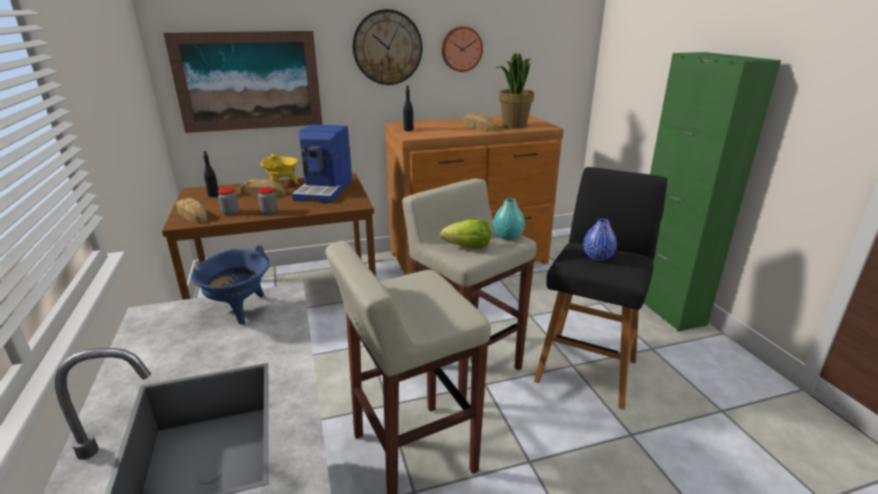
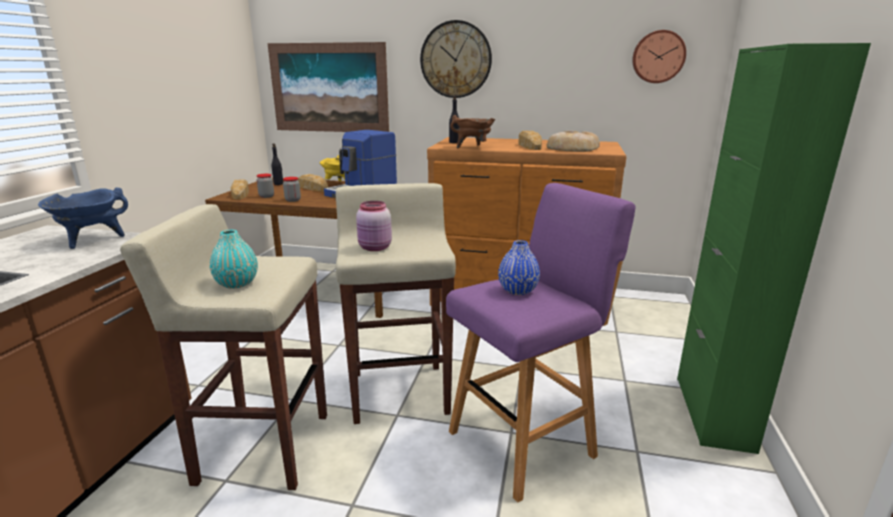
camera: 30 degrees right, 5 degrees down
(439, 134) = (473, 147): none -> brown cooking pot
(461, 49) = (537, 63): wall clock -> wall clock (658, 57)
(468, 247) = (375, 248): lettuce -> pink jar
(508, 236) = (431, 247): turquoise vase -> turquoise vase (237, 284)
(514, 125) = (572, 148): potted plant -> bread
(587, 368) = (525, 442): black stool -> purple stool

